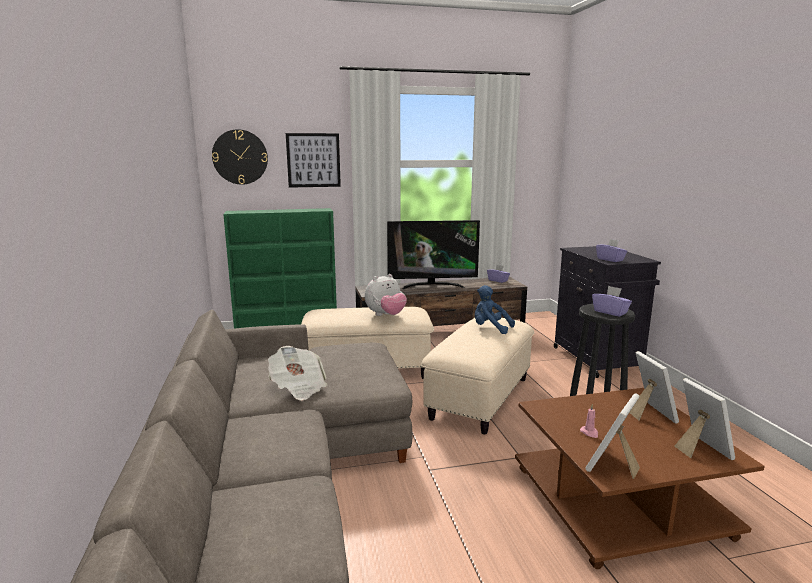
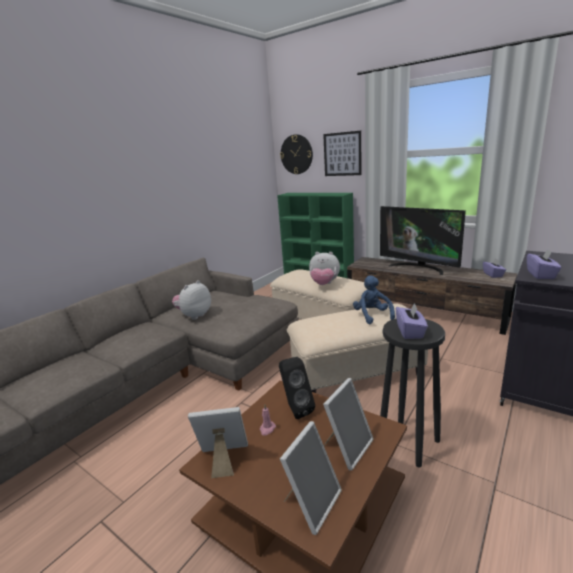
camera: 50 degrees right, 5 degrees up
(298, 387) = (194, 316): newspaper -> plush toy
(575, 412) = (295, 409): none -> black speaker

